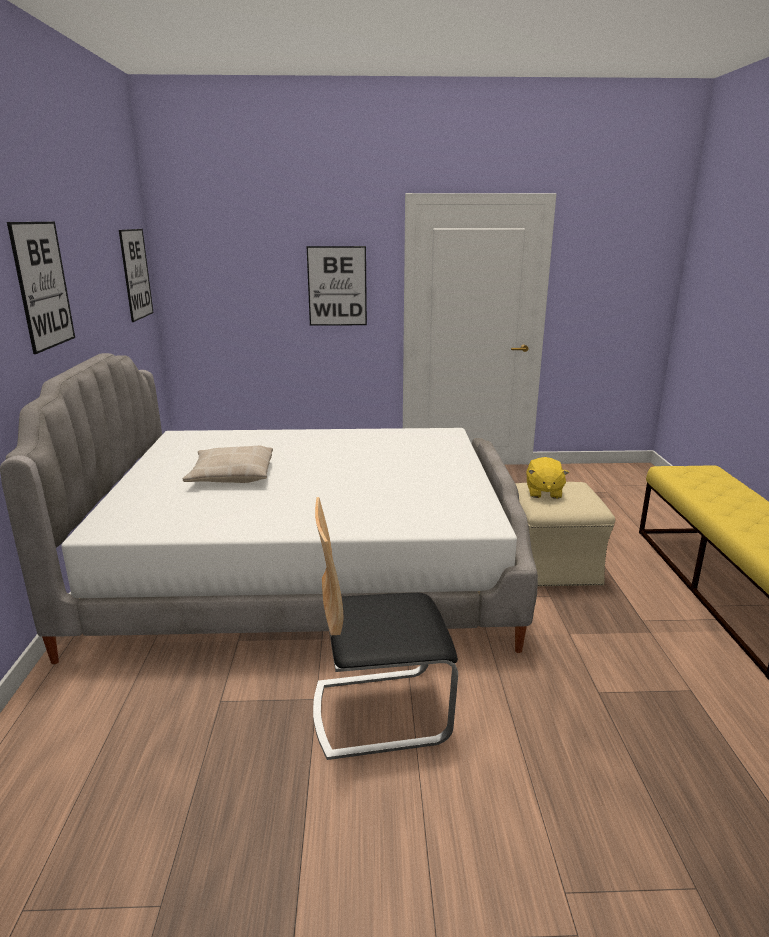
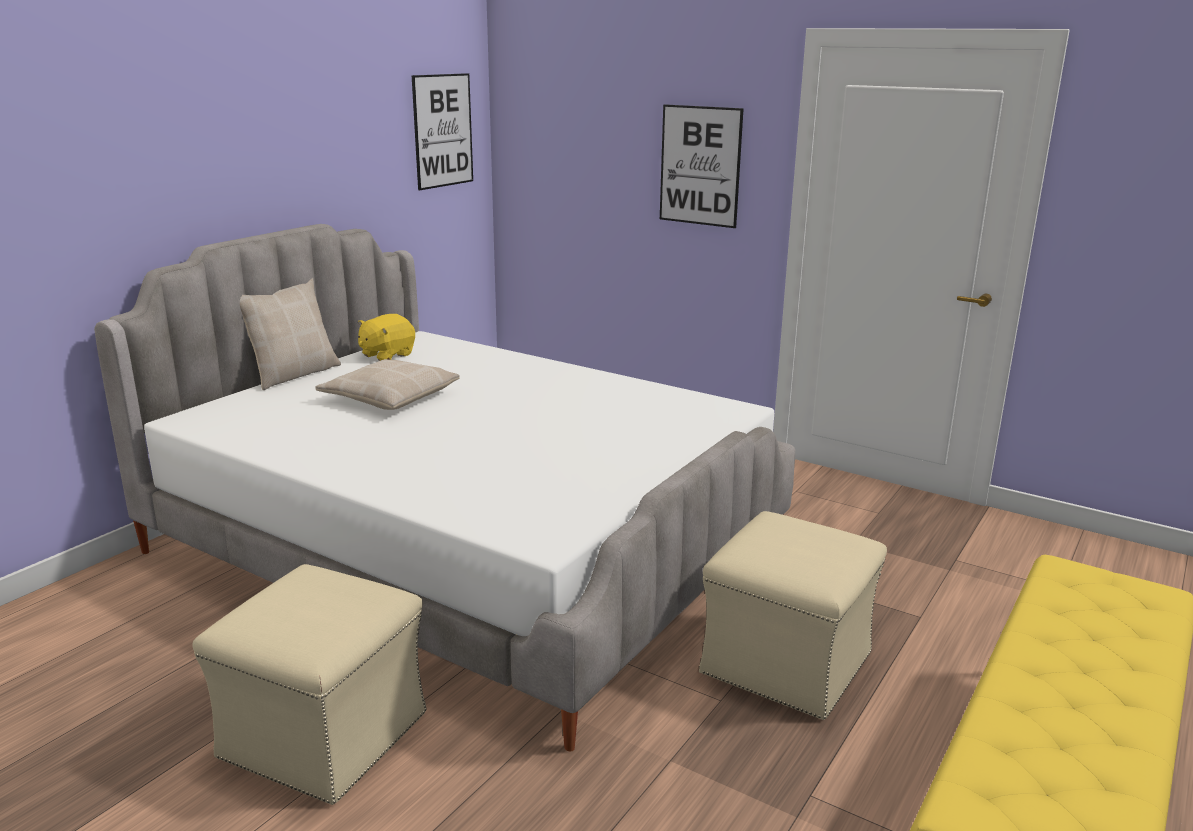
camera: 35 degrees right, 0 degrees up
(43, 285) = (231, 140): picture -> none
(125, 479) = (293, 374): none -> beige pillow
(379, 710) = (325, 734): chair -> beige ottoman
(543, 492) = (776, 535): yellow plush toy -> yellow plush toy (386, 355)

